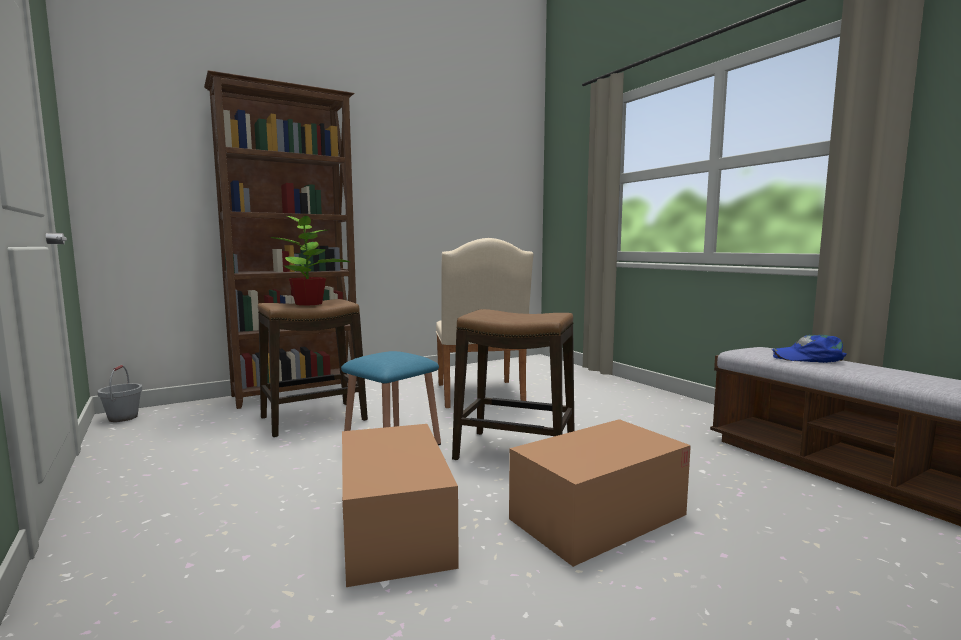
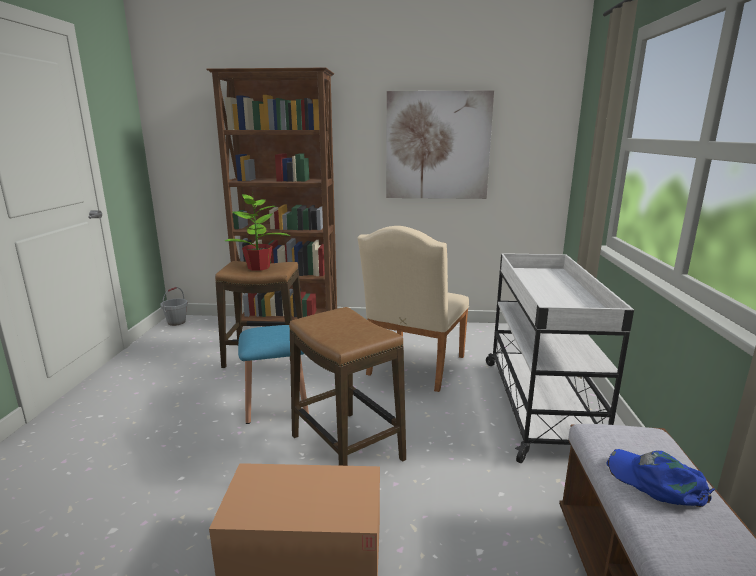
camera: 35 degrees right, 10 degrees up
(394, 528) = (175, 486): cardboard box -> none
(440, 188) = (437, 146): none -> picture
(607, 394) = (538, 405): none -> white cart

